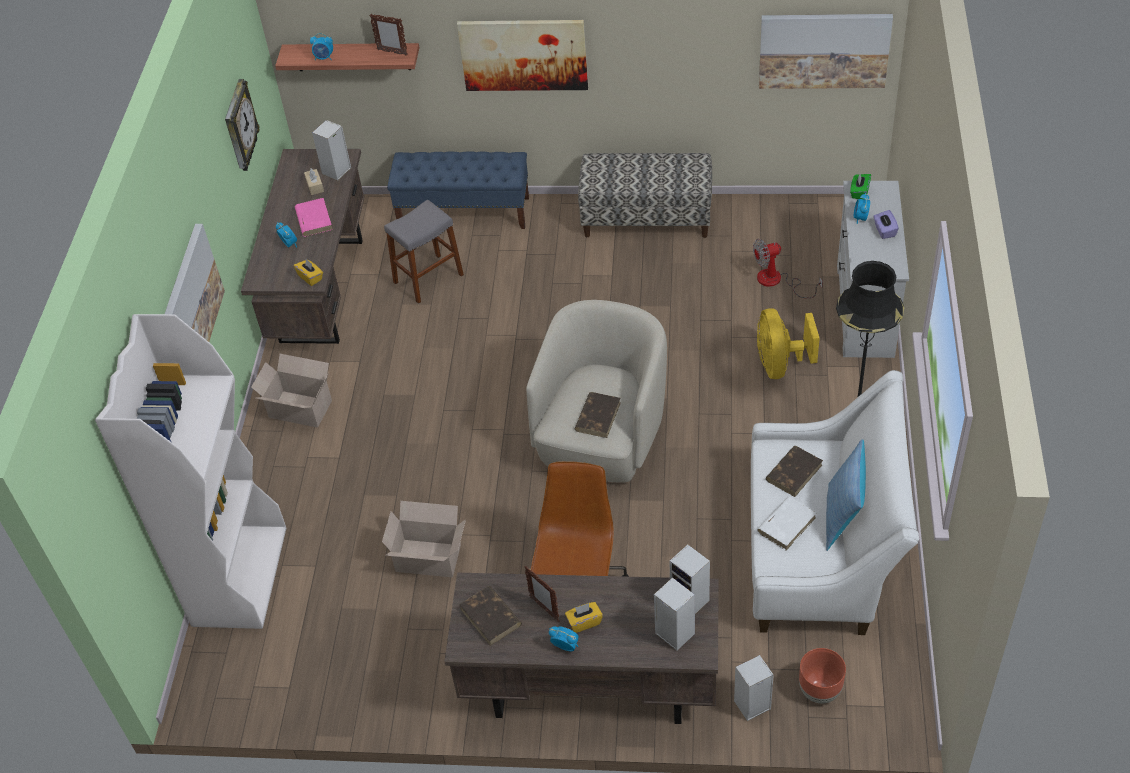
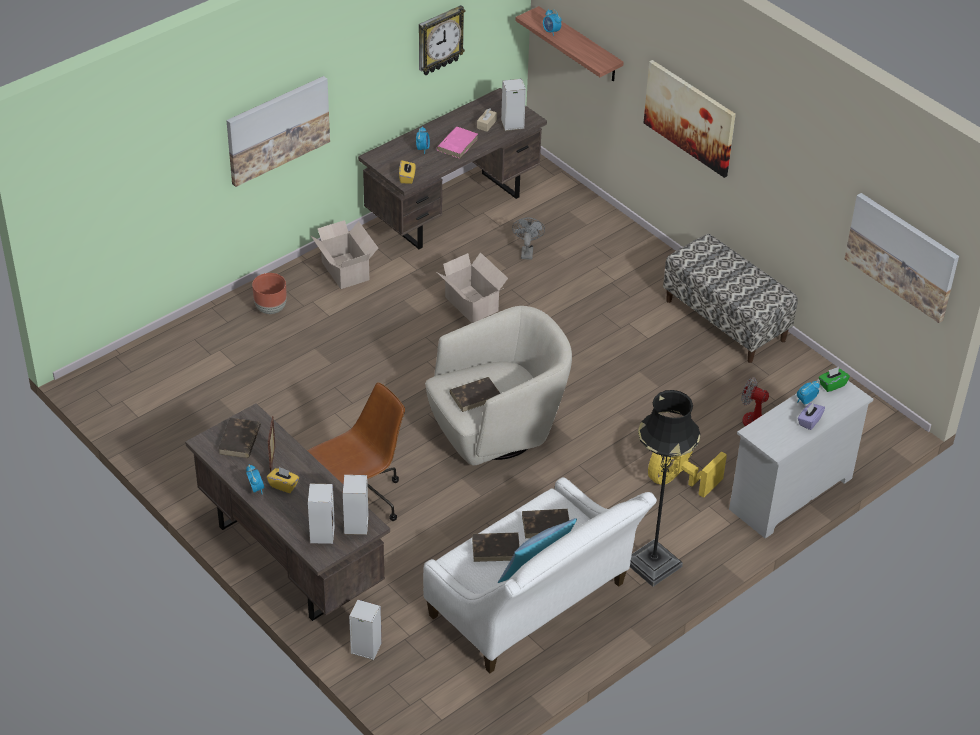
camera: 40 degrees right, 5 degrees down
(239, 575) = (191, 337): white bookcase -> none
(392, 52) = (597, 56): picture frame -> none
(428, 278) = (527, 251): grey stool -> grey fan
(430, 559) = (301, 413): cardboard box -> cardboard box (472, 305)
(464, 212) = (608, 226): blue bench -> none
(786, 524) = (496, 548): white book -> brown book
(820, 691) = (416, 677): brown planter -> brown planter (270, 309)

